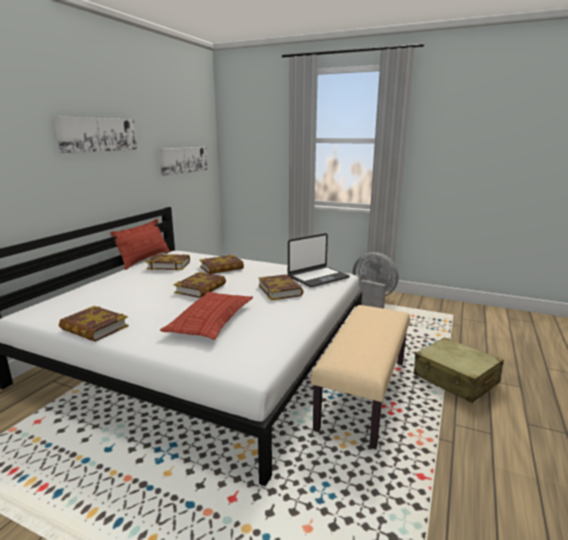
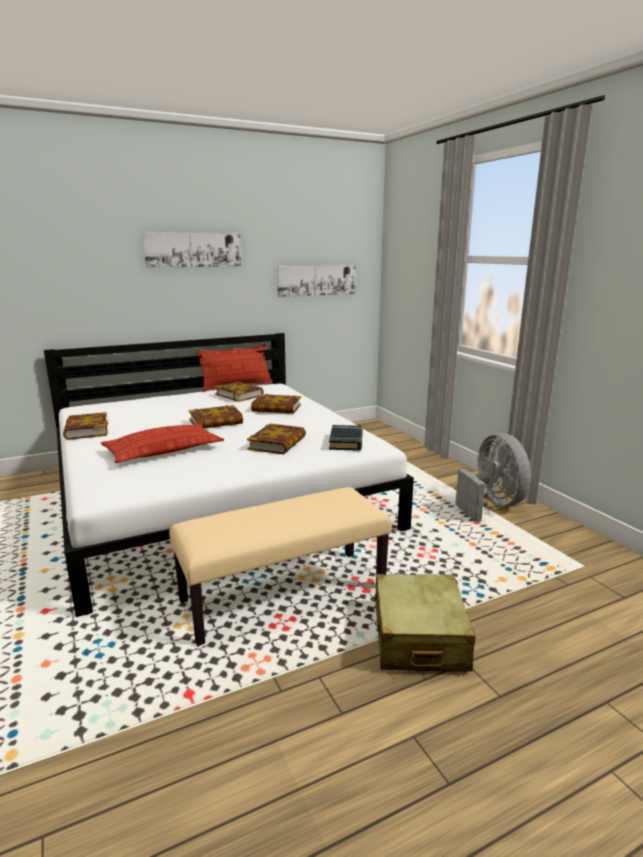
camera: 40 degrees right, 0 degrees up
(317, 277) = (346, 441): laptop -> black book

